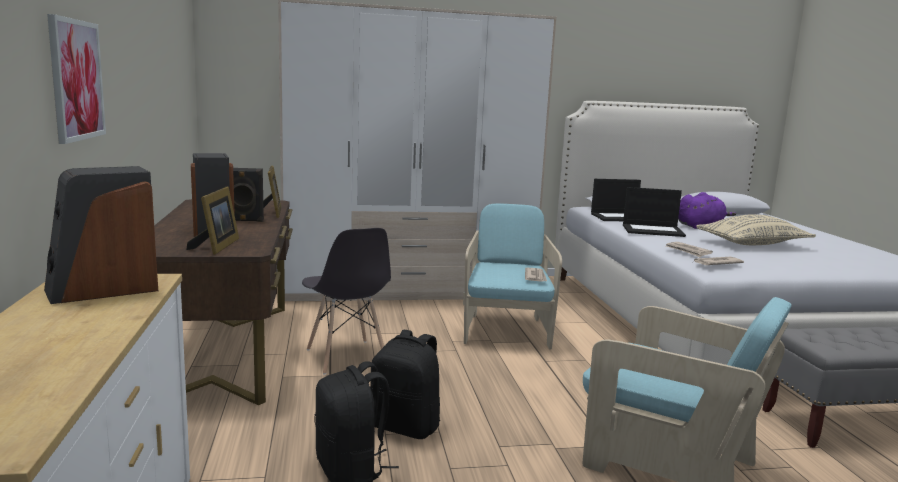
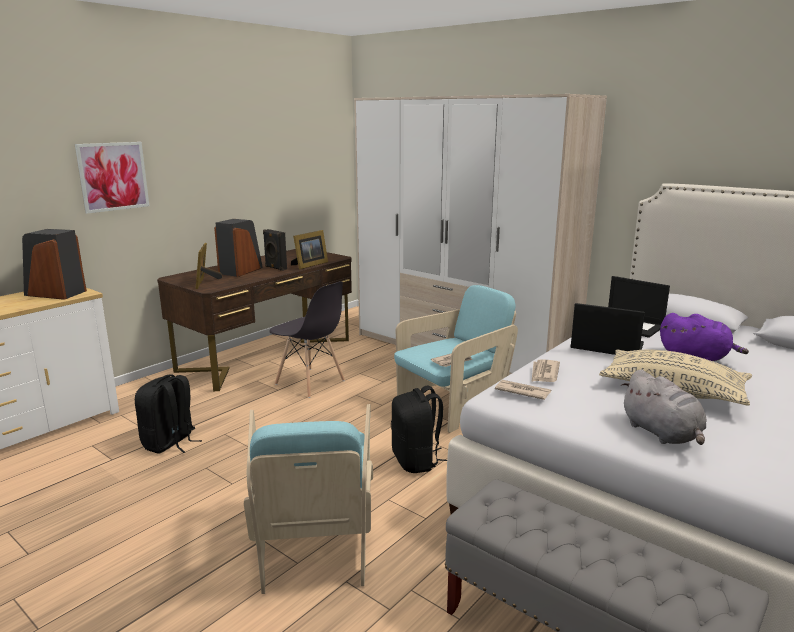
camera: 50 degrees right, 5 degrees up
(217, 246) = (206, 282): picture frame -> picture frame turned 120 degrees clockwise
(346, 357) = (310, 383): grey chair -> grey chair turned 75 degrees counterclockwise
(406, 427) = (241, 436): black backpack -> black backpack (416, 461)
(653, 230) = (606, 346): laptop -> laptop turned 150 degrees clockwise
(815, 263) = (662, 433): none -> grey plush toy

